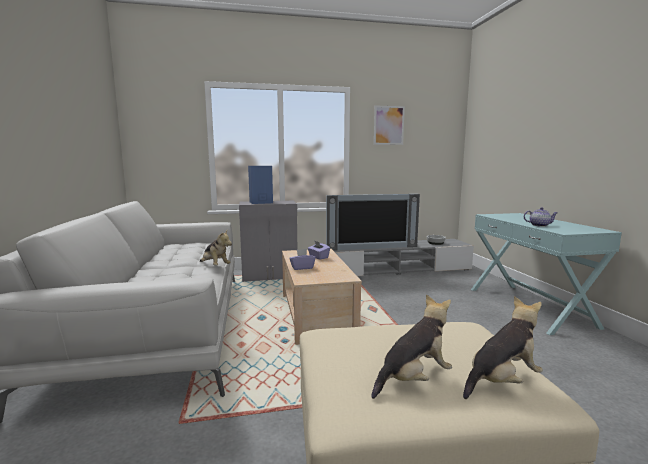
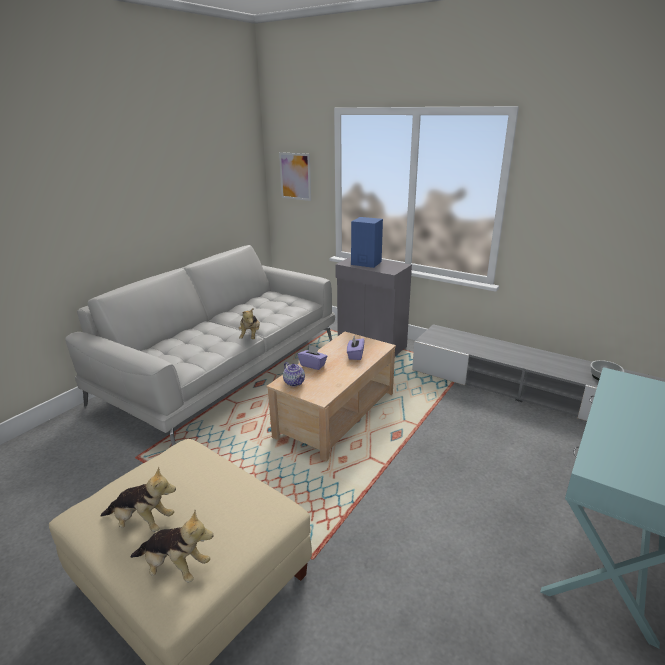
camera: 45 degrees right, 15 degrees up
(371, 247) = (489, 352): television -> none
(388, 125) = (579, 169): picture -> picture (295, 176)
(539, 225) = (612, 436): teapot -> teapot (294, 382)

